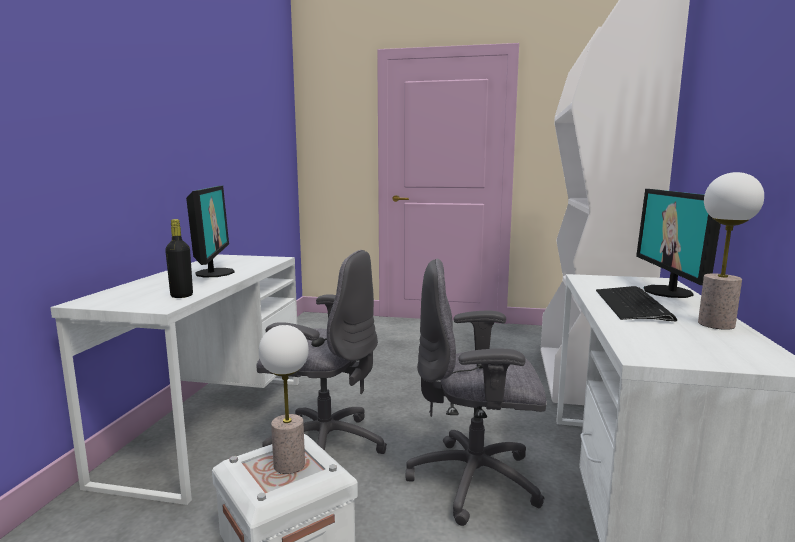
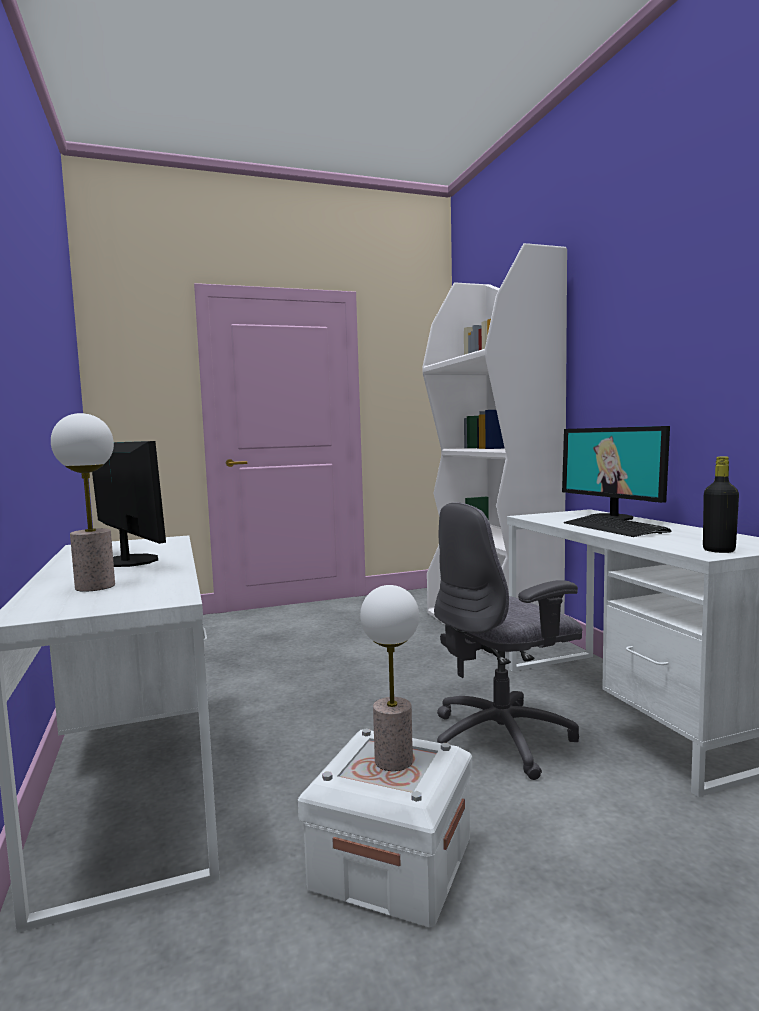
camera: 30 degrees left, 5 degrees down
(181, 295) = (162, 585): black bottle -> black bottle (718, 551)
(324, 445) = (314, 758): grey office chair -> none
(716, 324) = (693, 531): table lamp -> table lamp (95, 587)

